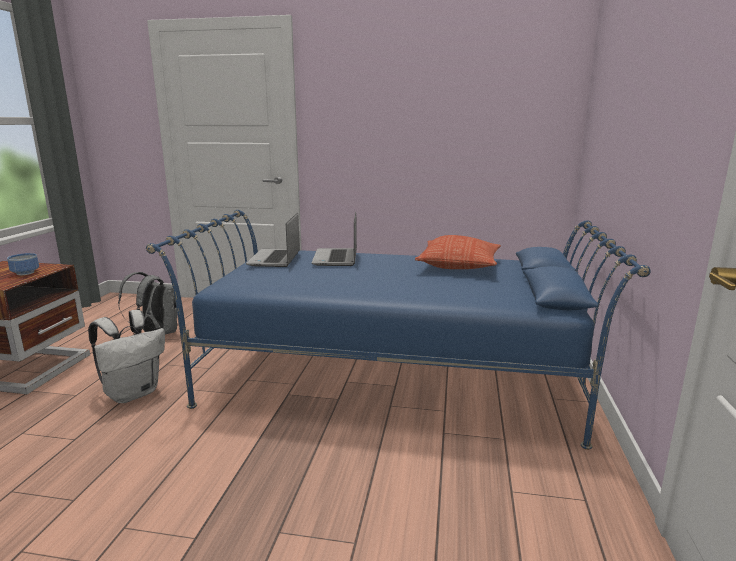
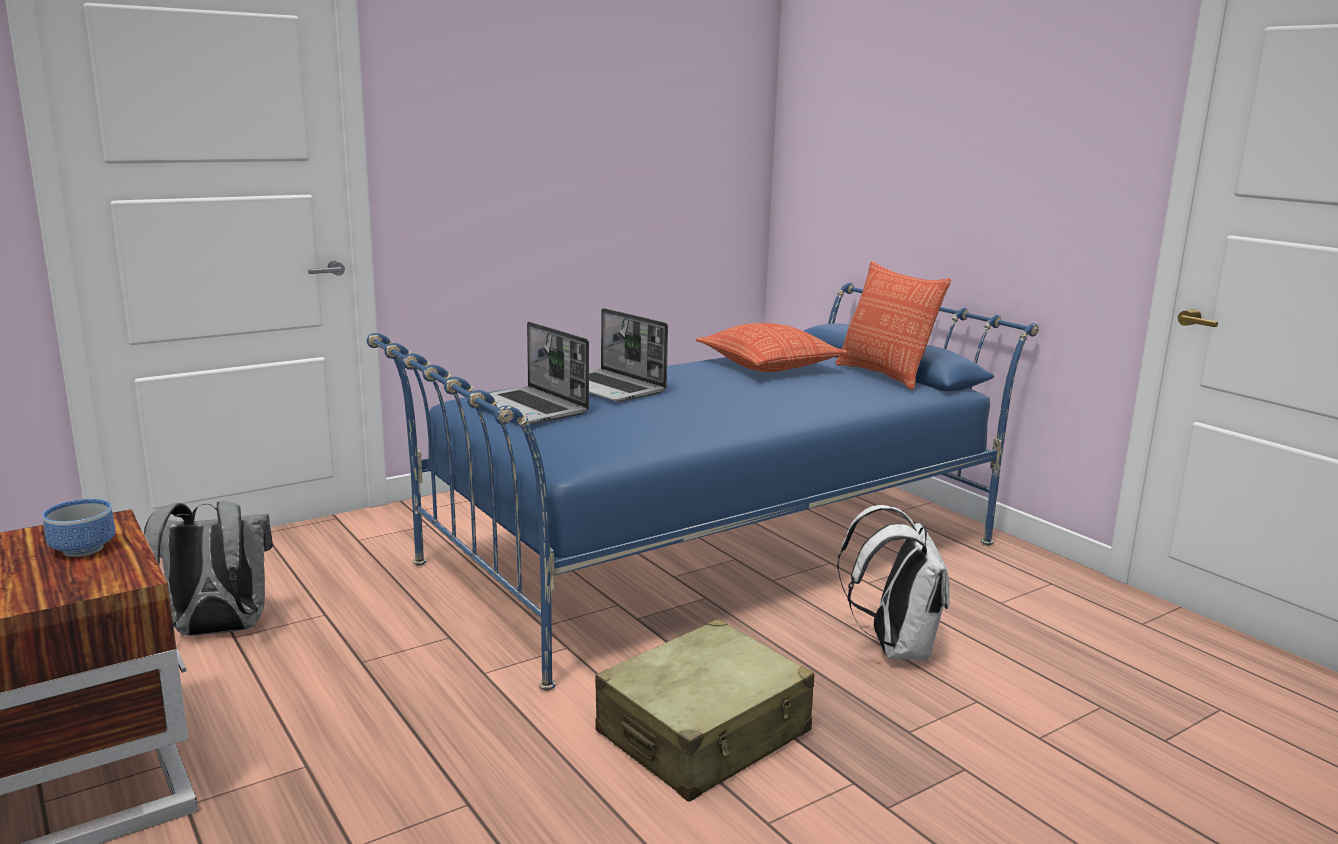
camera: 45 degrees left, 0 degrees up
(133, 393) = (408, 716): white backpack -> white backpack (894, 648)
(196, 465) = (704, 734): none -> beige suitcase
(521, 287) = (885, 375): none -> orange pillow

